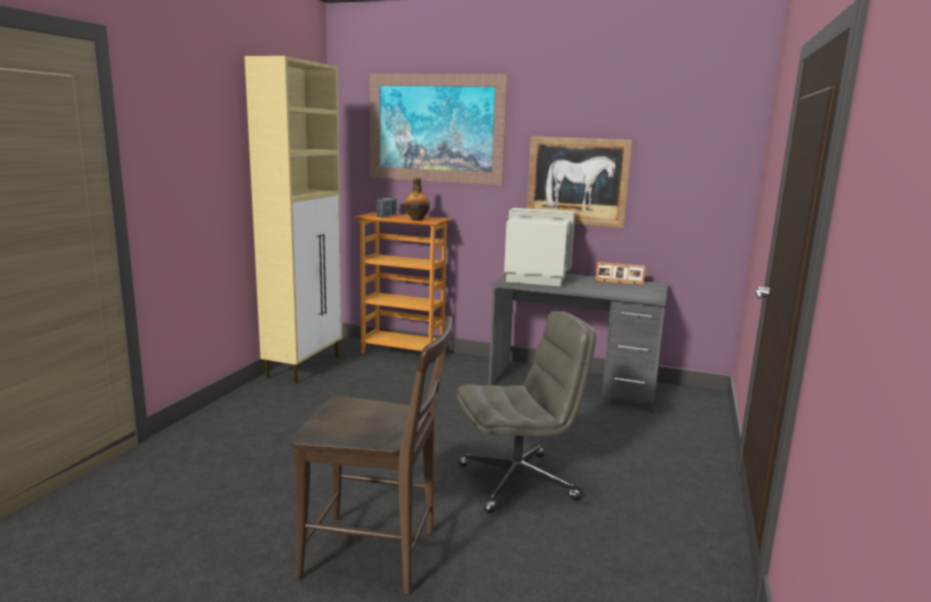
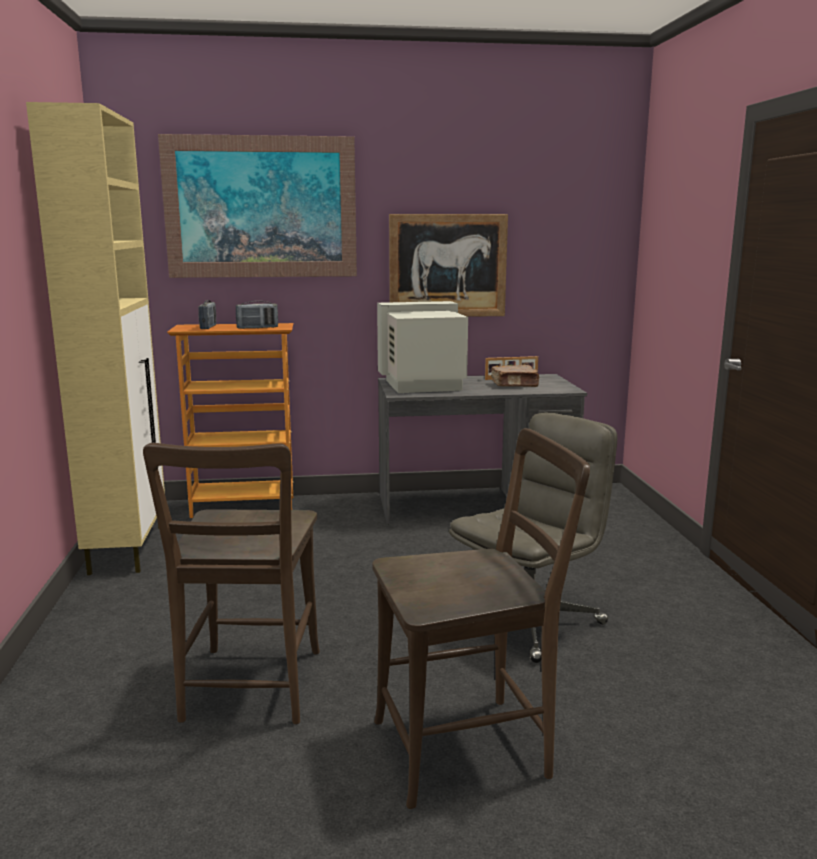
camera: 25 degrees left, 0 degrees up
(282, 474) = (250, 690): none -> brown chair
(417, 219) = (257, 328): bottle -> radio
(612, 288) = (515, 385): none -> brown book

